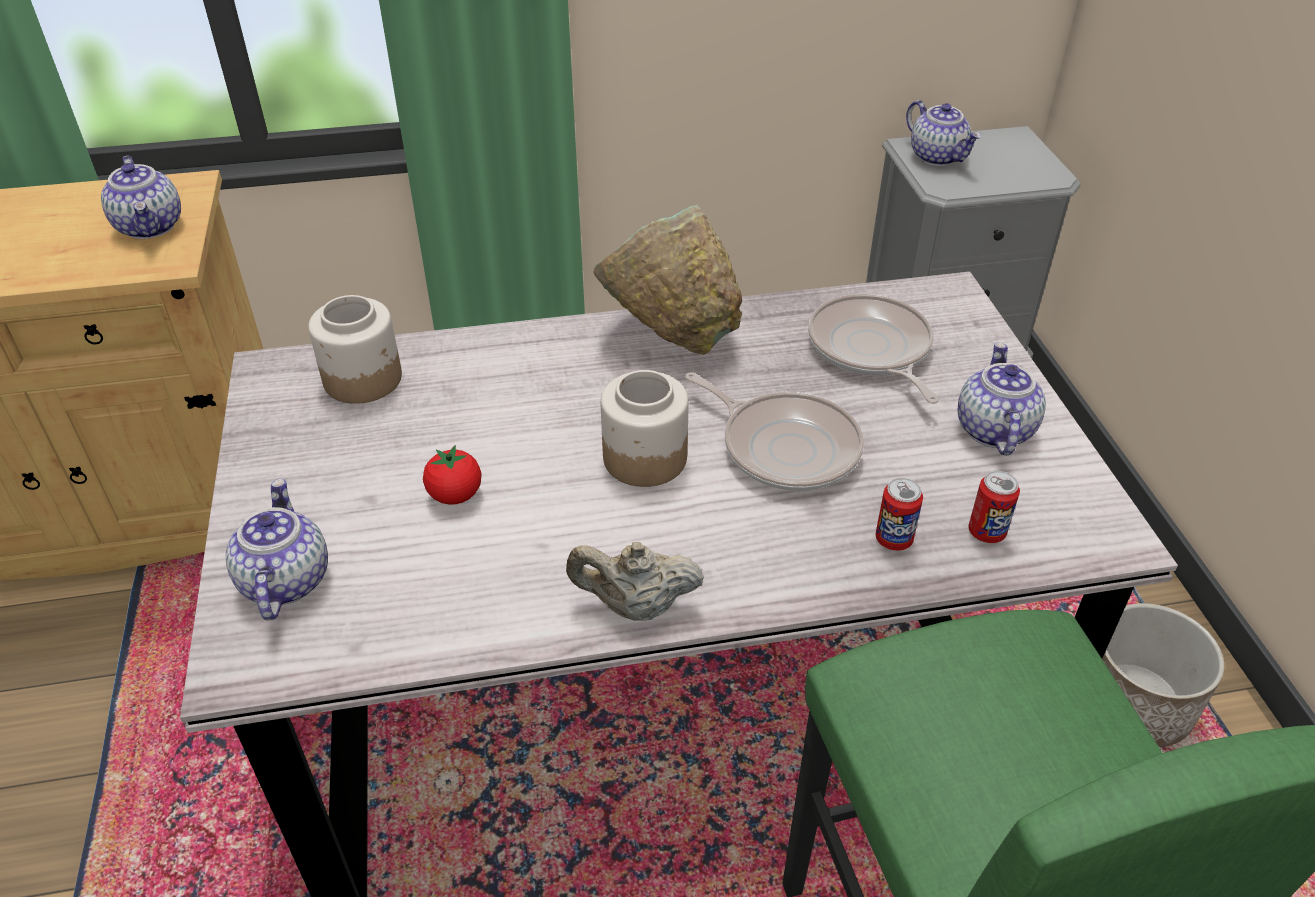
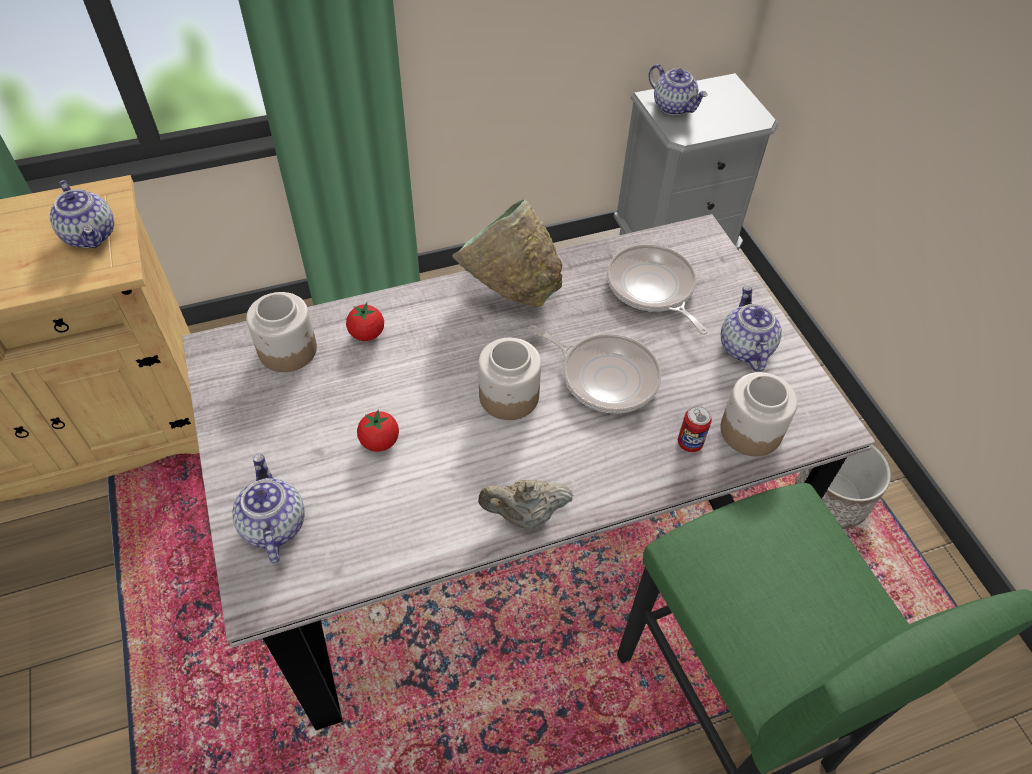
camera: 10 degrees left, 10 degrees up
(471, 370) = (367, 334): none -> tomato
(986, 532) = (750, 430): can -> jar

